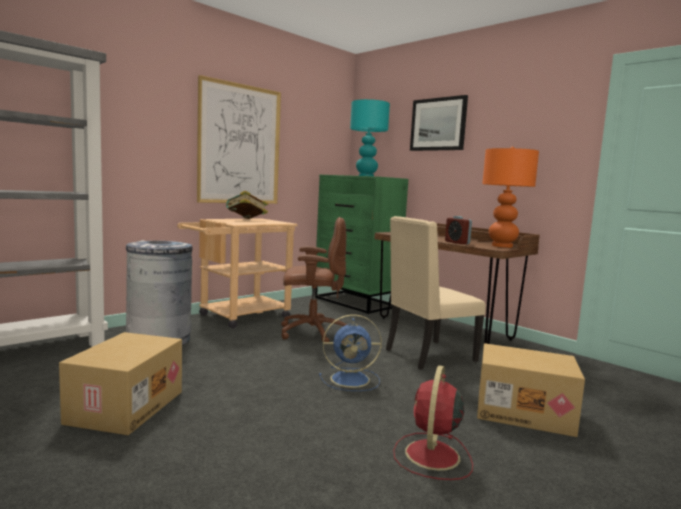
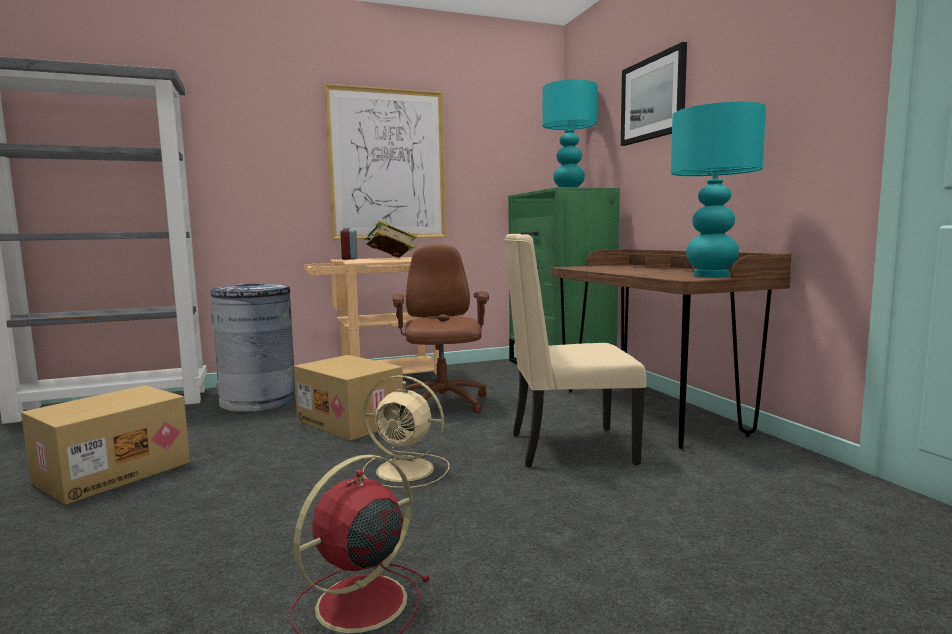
camera: 25 degrees right, 0 degrees up
(311, 332) = (442, 404): brown office chair -> brown office chair turned 120 degrees counterclockwise
(352, 379) = (407, 470): blue fan -> beige fan
(457, 242) = (639, 273): alarm clock -> alarm clock (349, 259)
(501, 246) = (710, 276): orange table lamp -> turquoise table lamp
(524, 412) = (617, 560): cardboard box -> cardboard box (352, 421)

